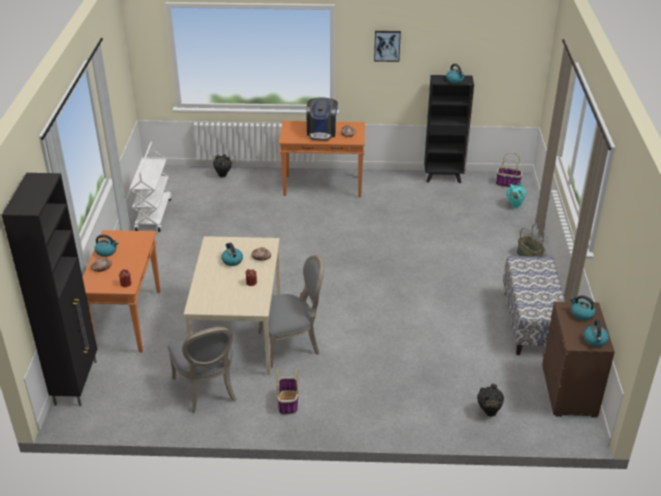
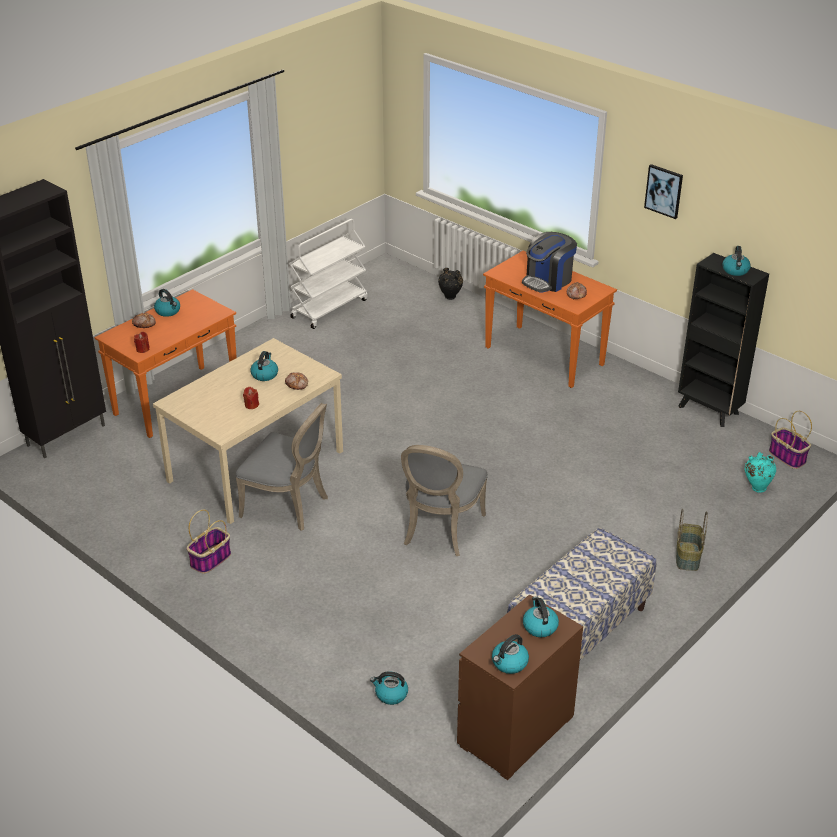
camera: 40 degrees right, 0 degrees up
(207, 390) = (158, 505): grey chair -> grey chair (440, 530)
(488, 412) = (390, 694): black vase -> kettle

